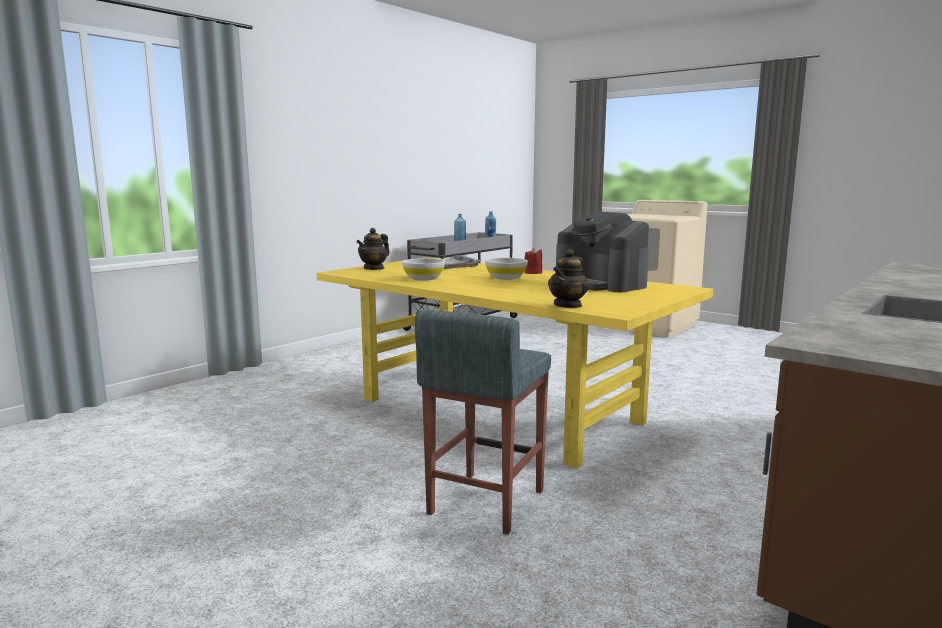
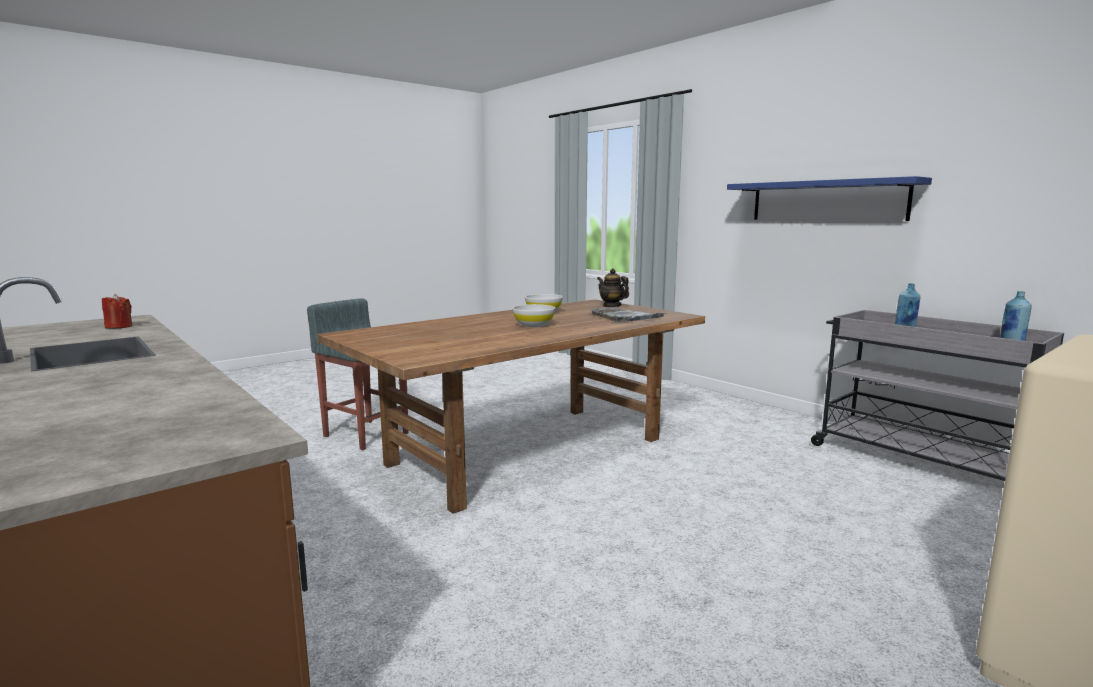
camera: 100 degrees right, 0 degrees up
(367, 159) = (826, 201): none -> blue shelf
(500, 411) = (527, 452): yellow dining table -> brown dining table
(533, 273) = (562, 332): red candle -> red candle (119, 326)
(568, 305) = (384, 328): teapot -> none
(601, 284) = (471, 342): coffee machine -> none

